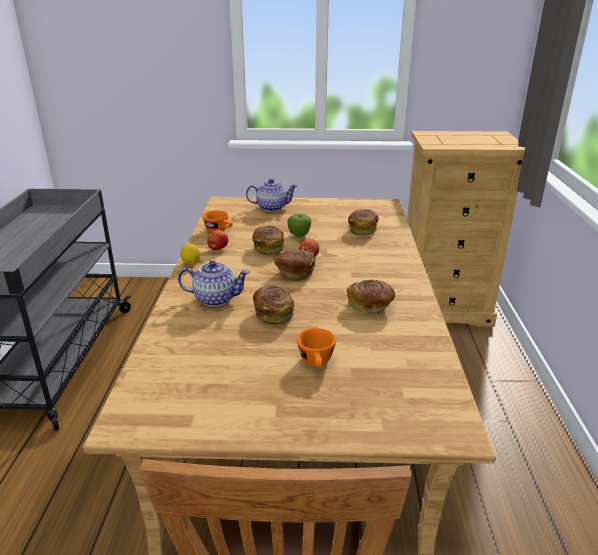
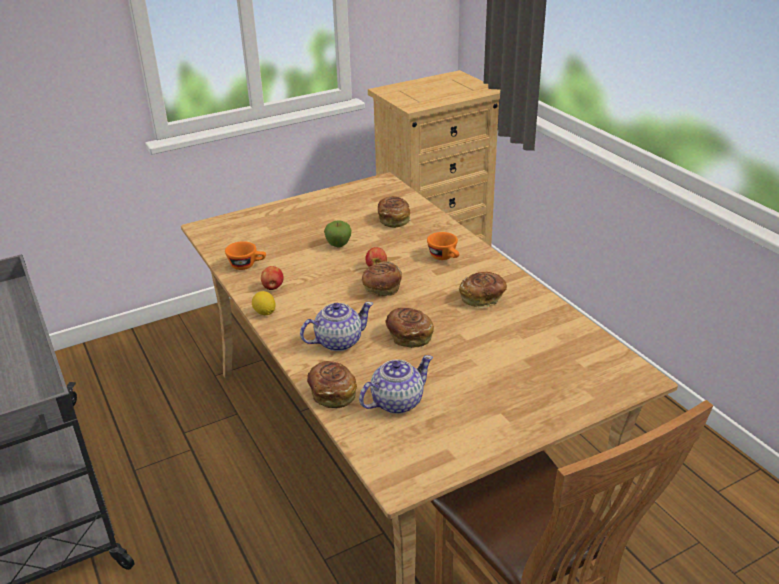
camera: 30 degrees left, 5 degrees up
(269, 248) = (325, 269): bread -> bread (332, 393)
(271, 207) = (270, 220): teapot -> teapot (396, 402)
(317, 362) = (493, 365): orange cup -> orange cup (445, 257)

